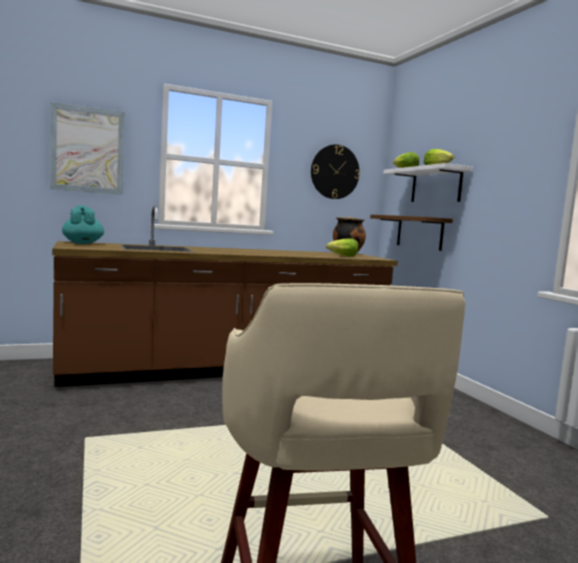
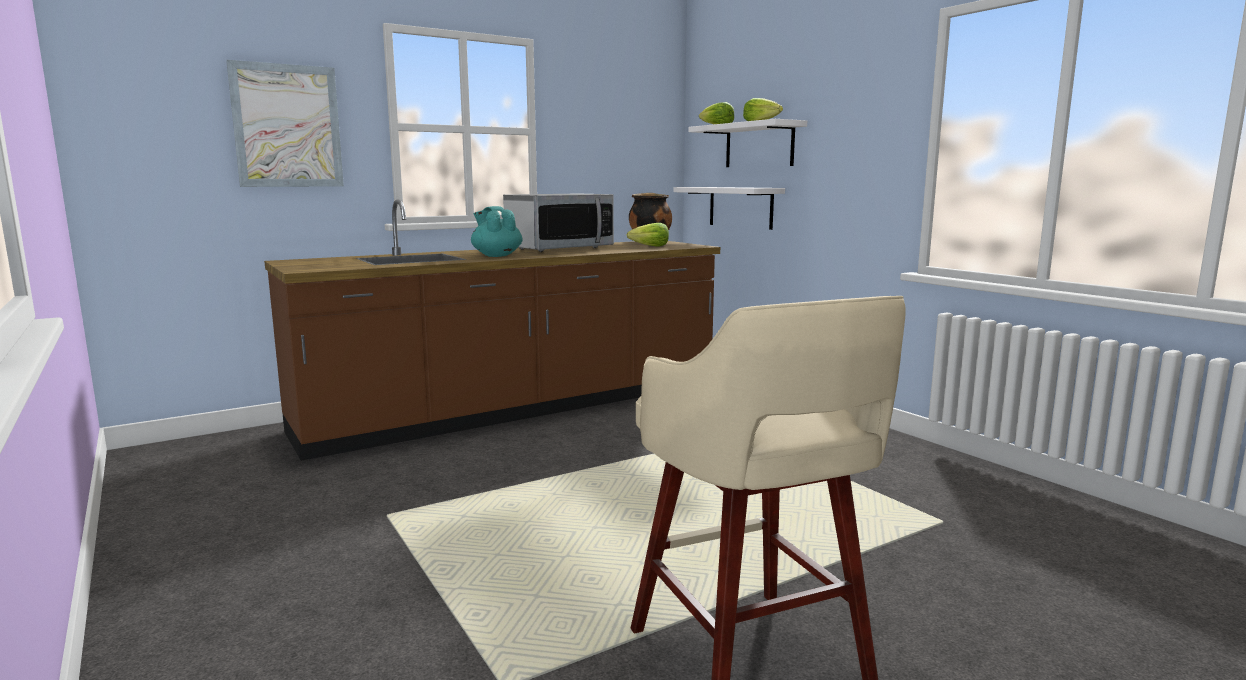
camera: 10 degrees left, 5 degrees up
(82, 243) = (305, 261): turquoise teapot -> turquoise teapot (496, 256)
(273, 251) = (559, 248): none -> microwave
(335, 172) = (621, 132): wall clock -> none
(419, 232) = (740, 207): brown shelf -> white shelf

